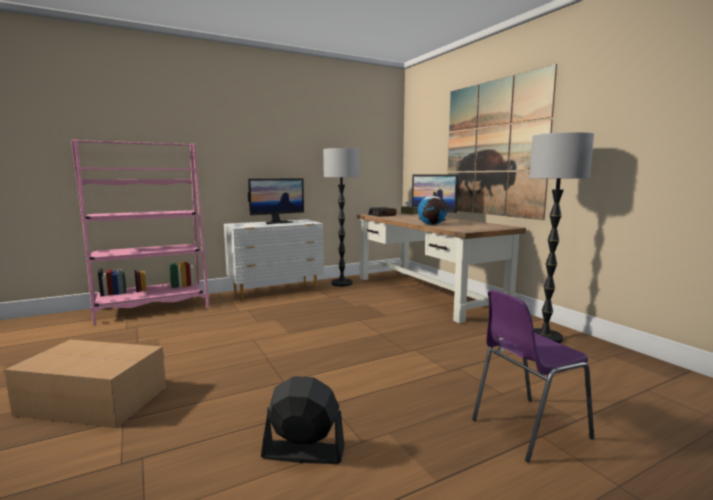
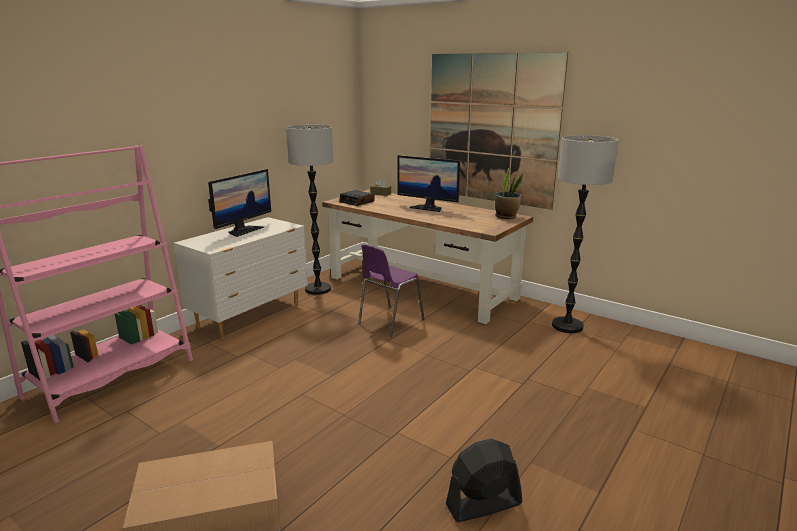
camera: 25 degrees left, 10 degrees up
(432, 224) = (441, 220): globe -> none
(497, 226) = (506, 216): none -> potted plant
(527, 429) = (621, 426): purple chair -> purple chair (389, 322)

